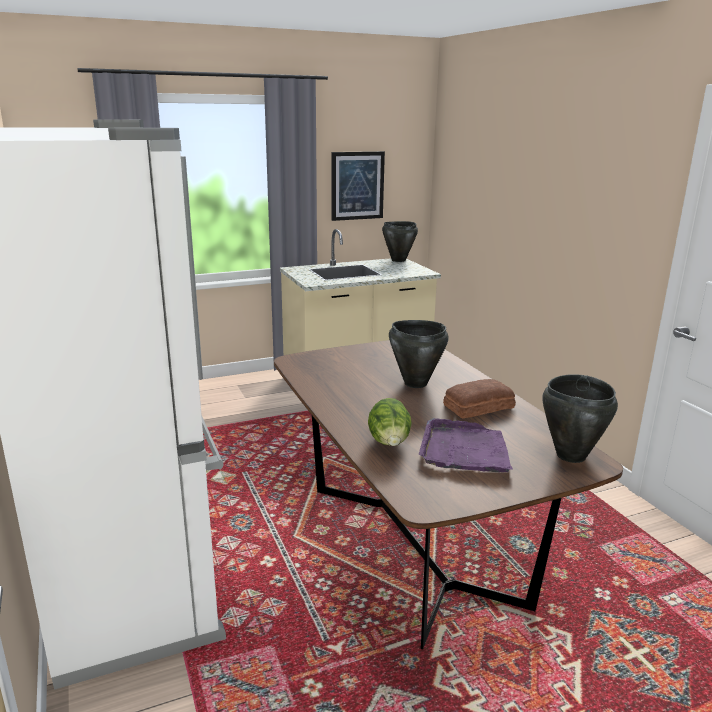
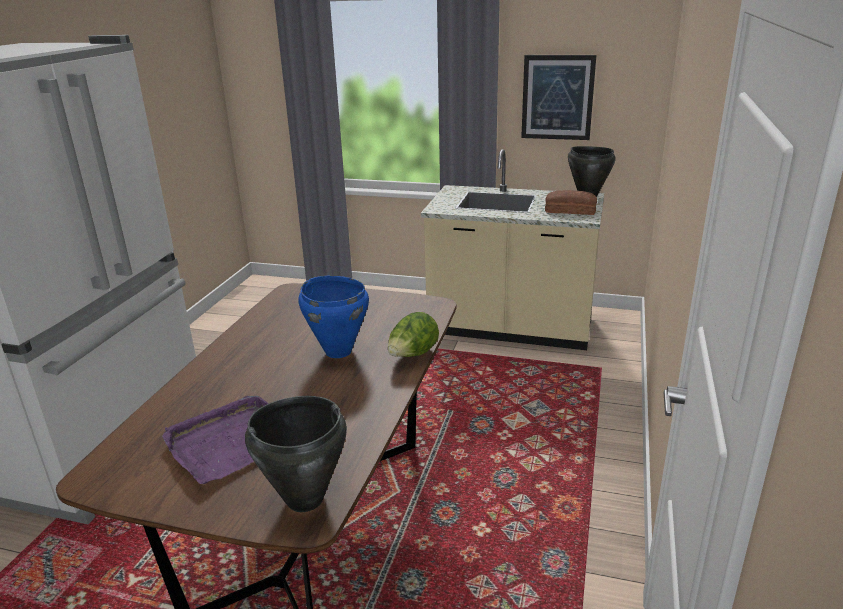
camera: 40 degrees right, 5 degrees up
(389, 444) = (190, 406): lettuce -> lettuce (413, 355)
(415, 383) = (338, 351): black cooking pot -> blue cooking pot
(477, 406) = (340, 400): bread -> bread (569, 210)

